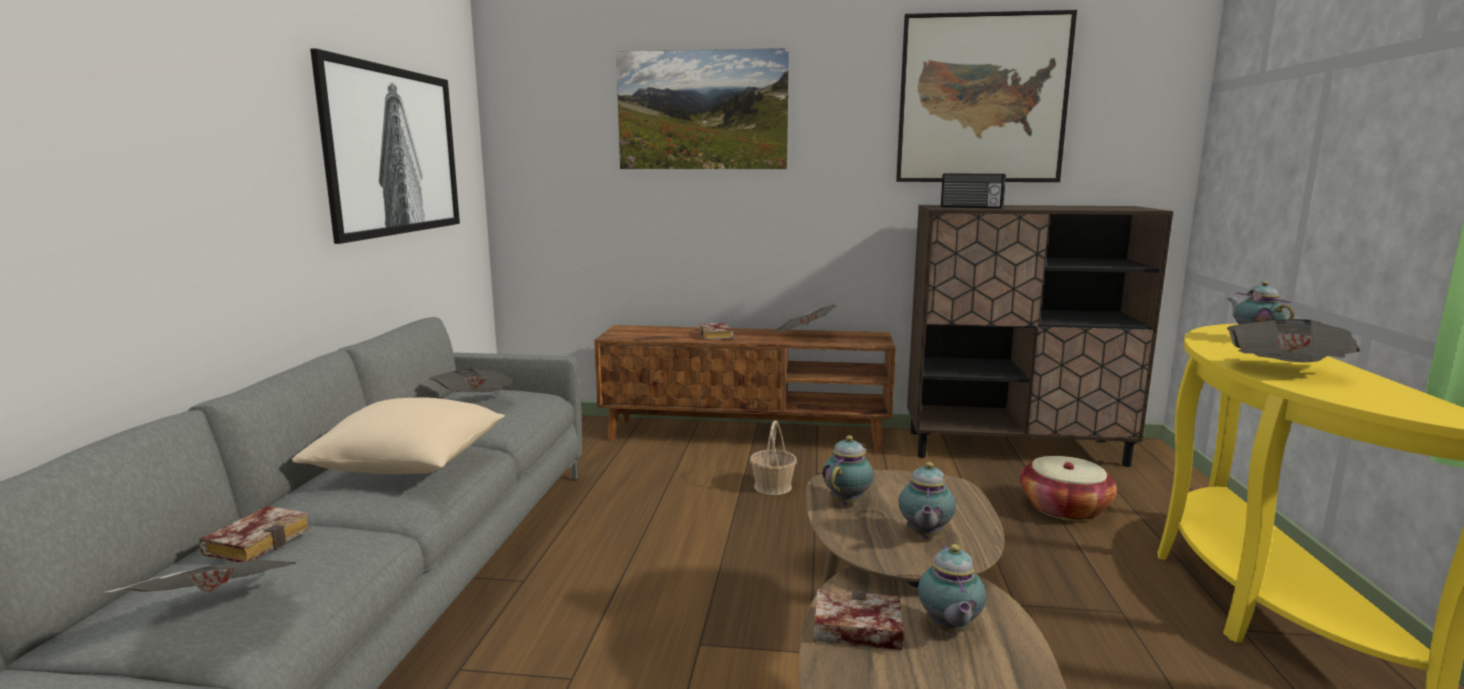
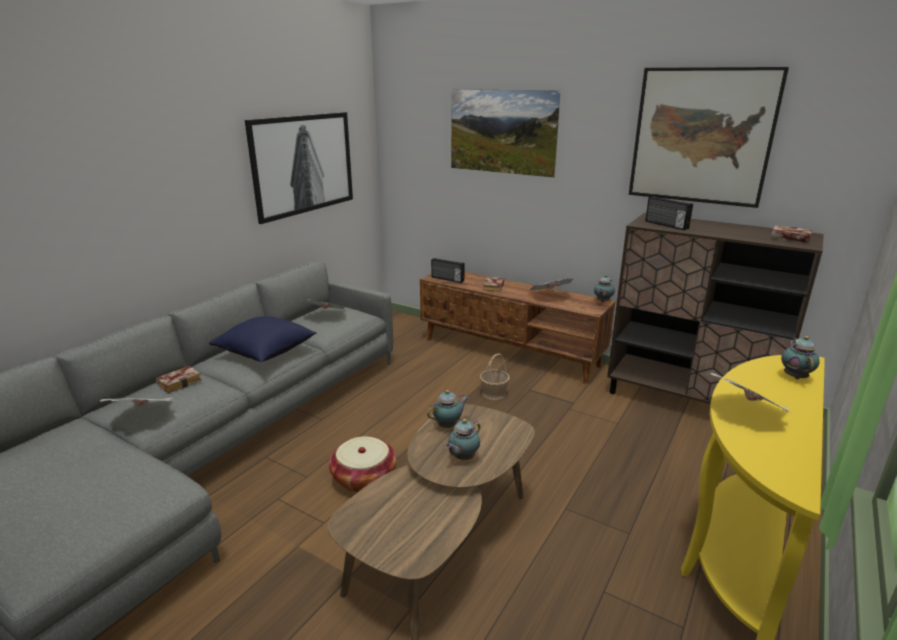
camera: 25 degrees right, 10 degrees up
(411, 466) = (266, 352): beige pillow -> blue pillow
(637, 335) = (447, 279): none -> radio
(853, 630) = (383, 497): book -> book (788, 238)
(948, 630) = (426, 512): teapot -> teapot (602, 302)
(1064, 508) = (673, 455): basket -> basket (364, 478)

